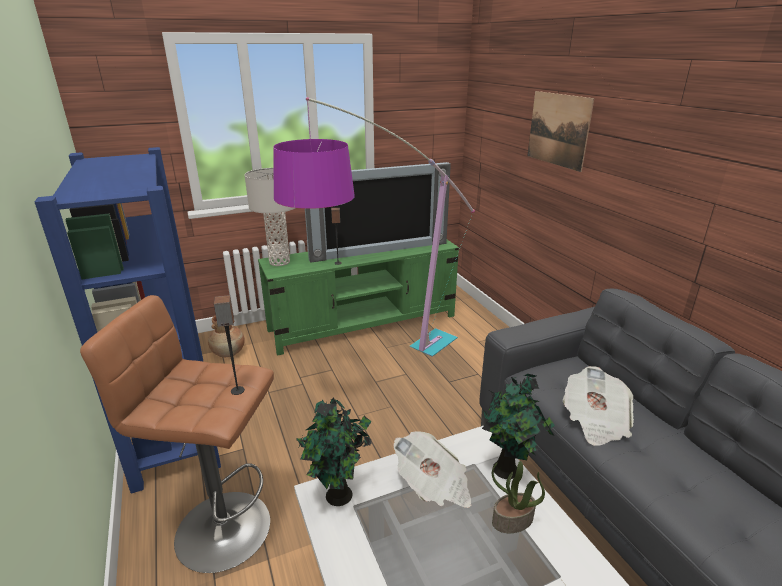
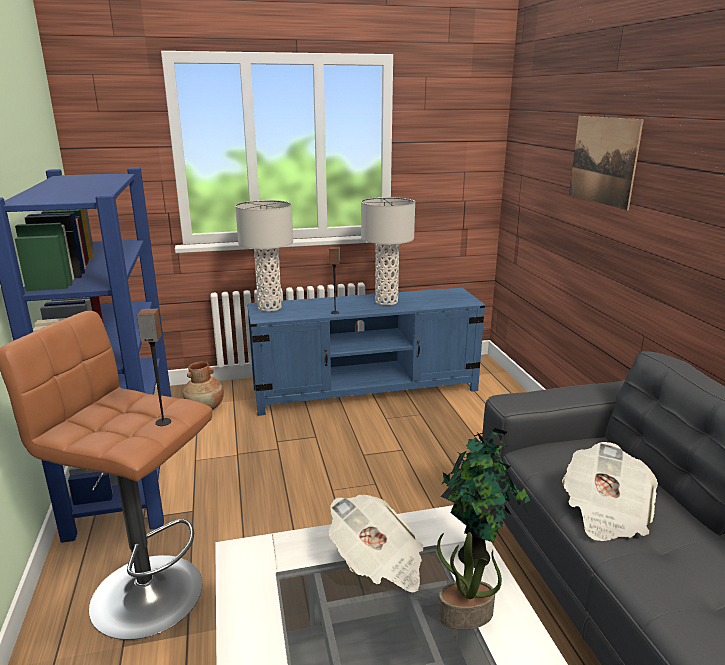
camera: 10 degrees right, 5 degrees down
(339, 497) = (262, 561): potted plant -> none
(364, 323) = (366, 389): green tv stand -> blue tv stand
(378, 249) = (386, 301): television -> white table lamp
(382, 379) = (372, 452): floor lamp -> none

